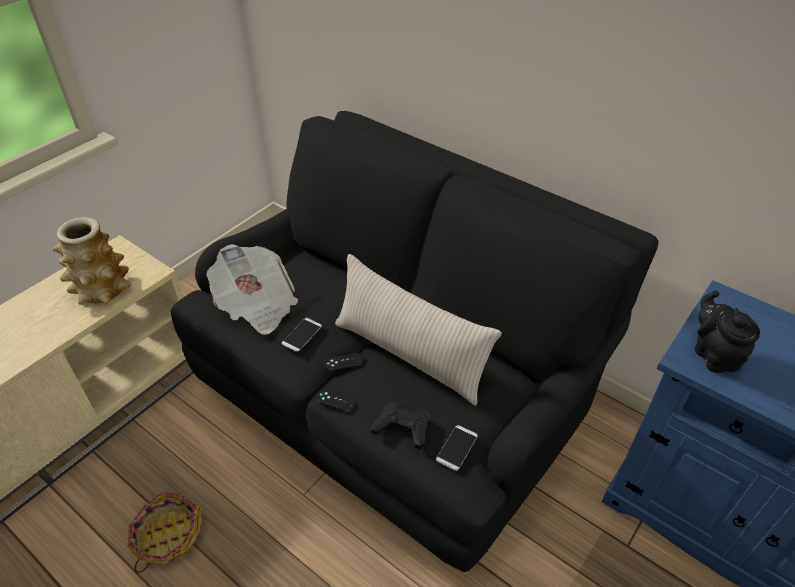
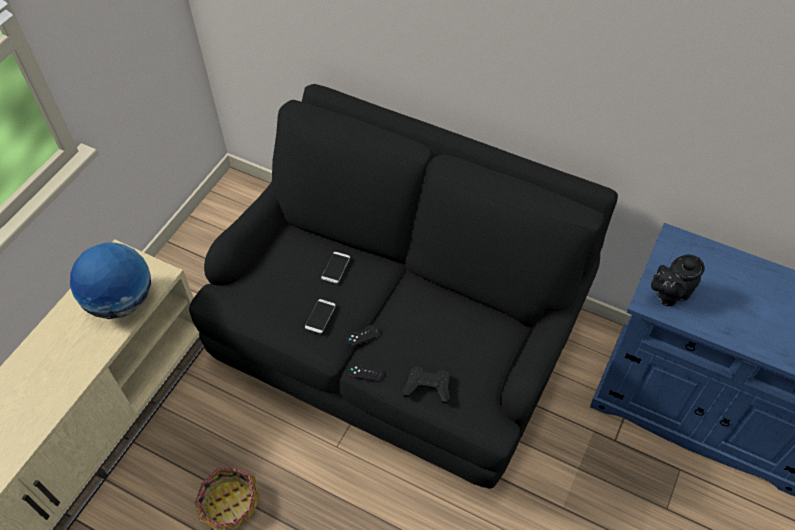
camera: 10 degrees left, 10 degrees up
(102, 290) = (122, 301): vase -> globe
(256, 305) = (270, 293): newspaper -> none
(409, 355) = (418, 319): beige pillow -> none
(457, 448) = (475, 397): phone -> phone (335, 267)
(713, 354) = (669, 294): black teapot -> black teapot turned 90 degrees counterclockwise

